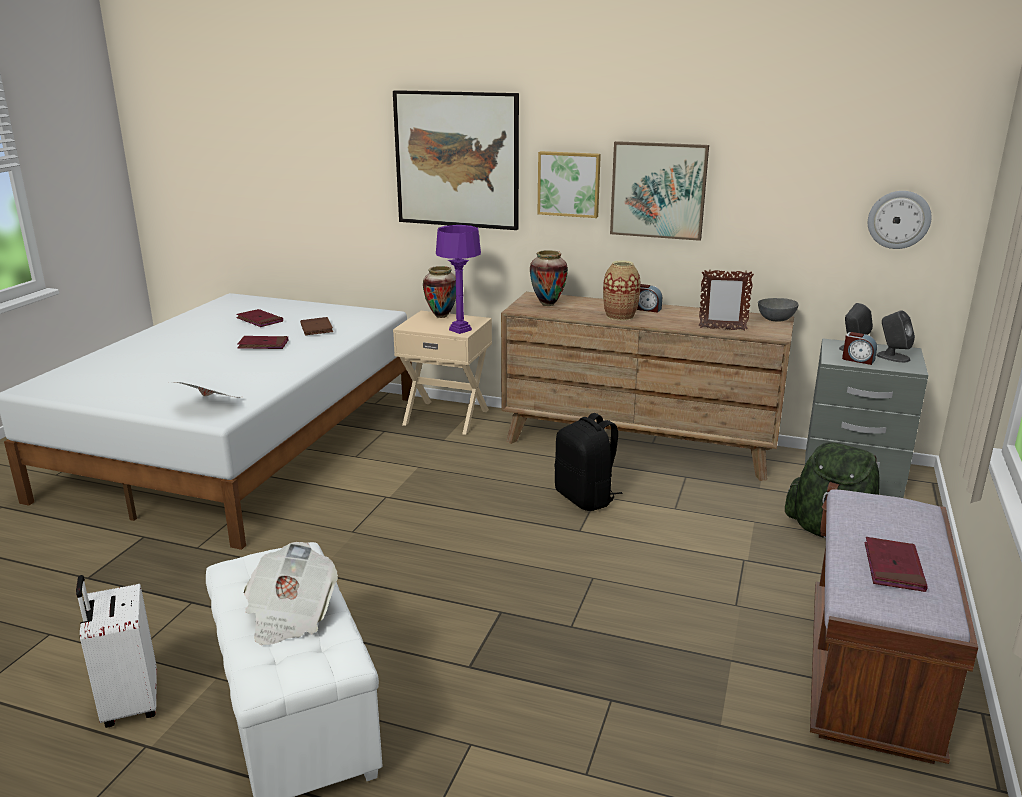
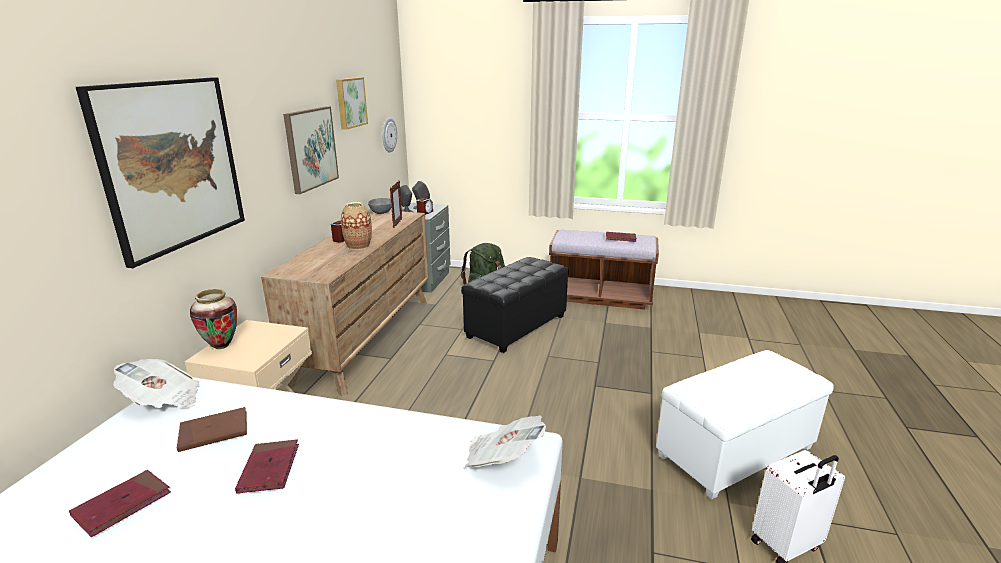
camera: 95 degrees left, 0 degrees up
(290, 615) = (754, 377): newspaper -> newspaper (164, 400)
(460, 330) = (281, 332): purple table lamp -> none
(547, 304) = (312, 267): vase -> none
(569, 184) = (264, 161): picture -> picture (350, 102)
(586, 498) = (449, 358): black backpack -> none
(690, 555) = (516, 327): none -> black ottoman

